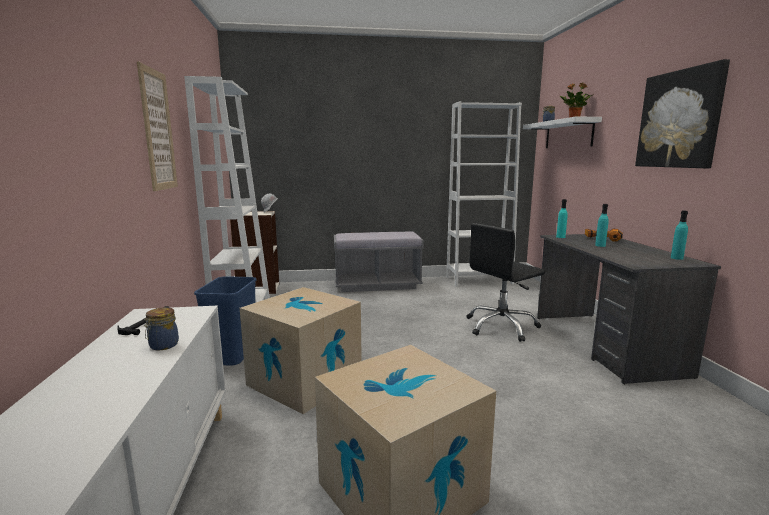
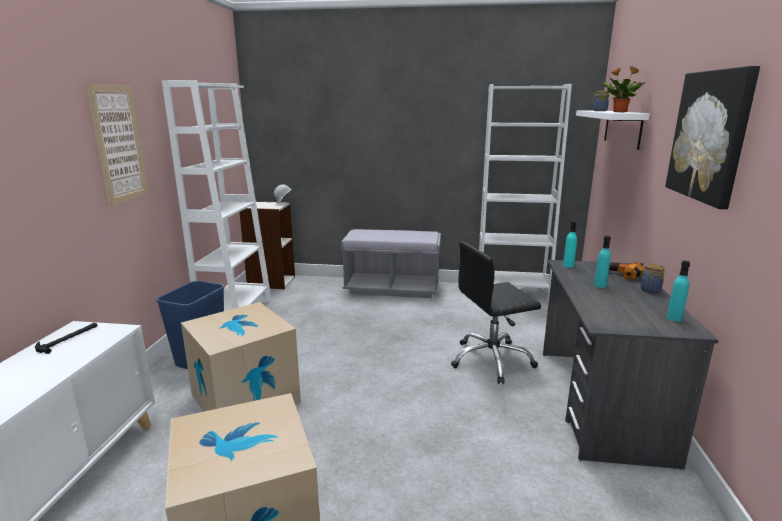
camera: 15 degrees right, 5 degrees up
(163, 346) = (55, 370): jar -> jar (650, 290)

